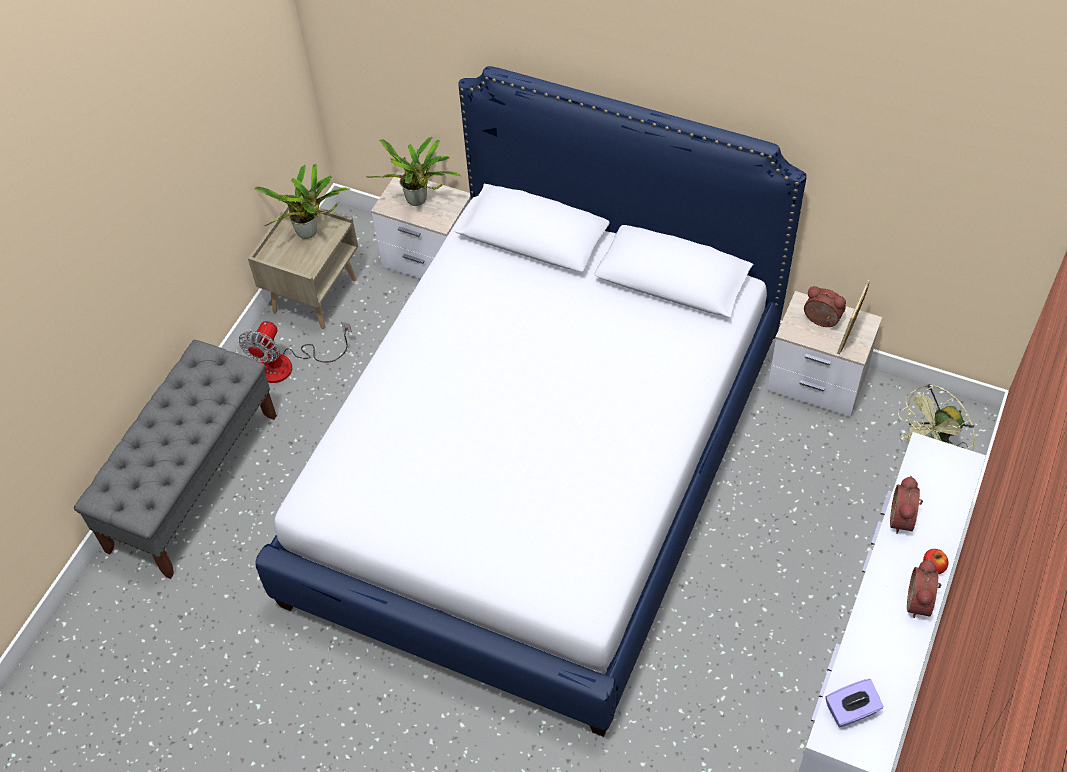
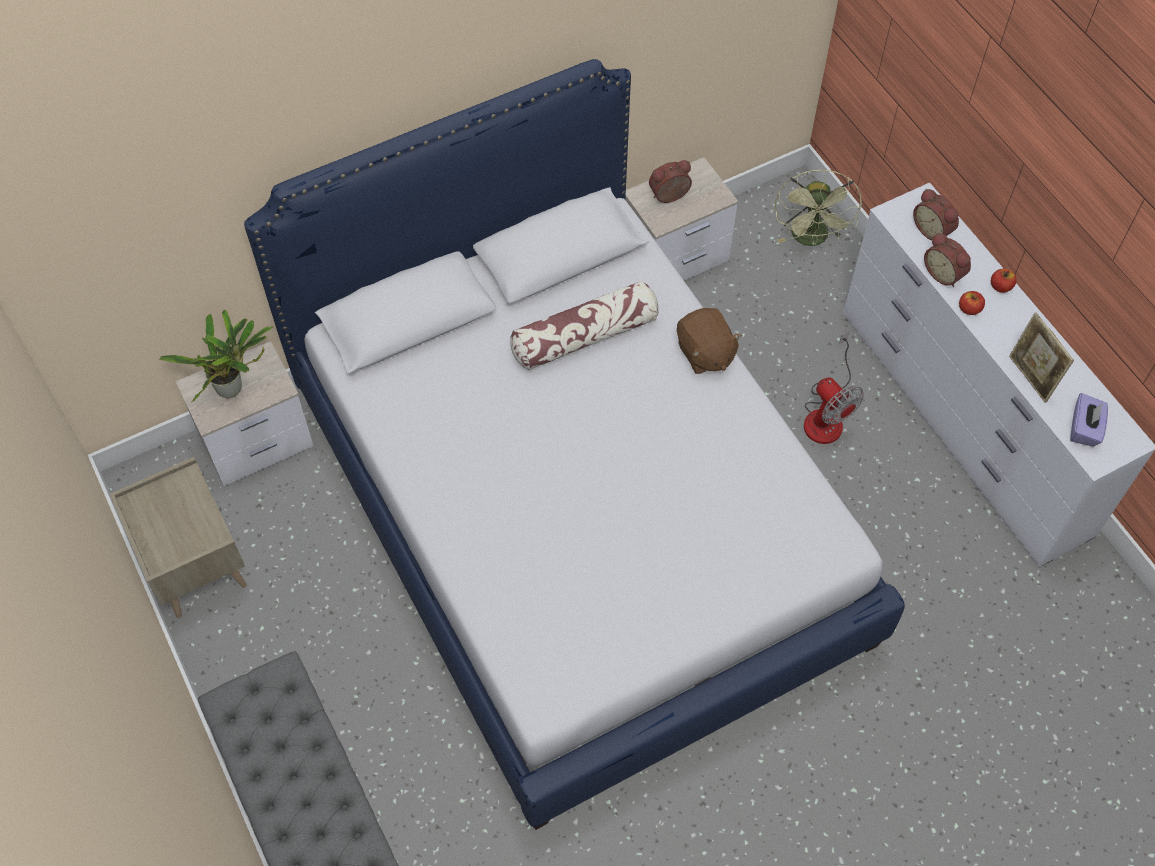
camera: 55 degrees left, 5 degrees up
(288, 365) = (259, 645): fan -> fan (826, 414)
(310, 233) = (171, 505): potted plant -> none
(617, 338) = (585, 336): none -> pillow
(674, 416) = (705, 353): none -> brown plush toy
(848, 336) = (702, 191): picture frame -> picture frame (1030, 378)
(886, 557) = (969, 309): none -> apple
(921, 602) = (1025, 317): alarm clock -> alarm clock (933, 229)

